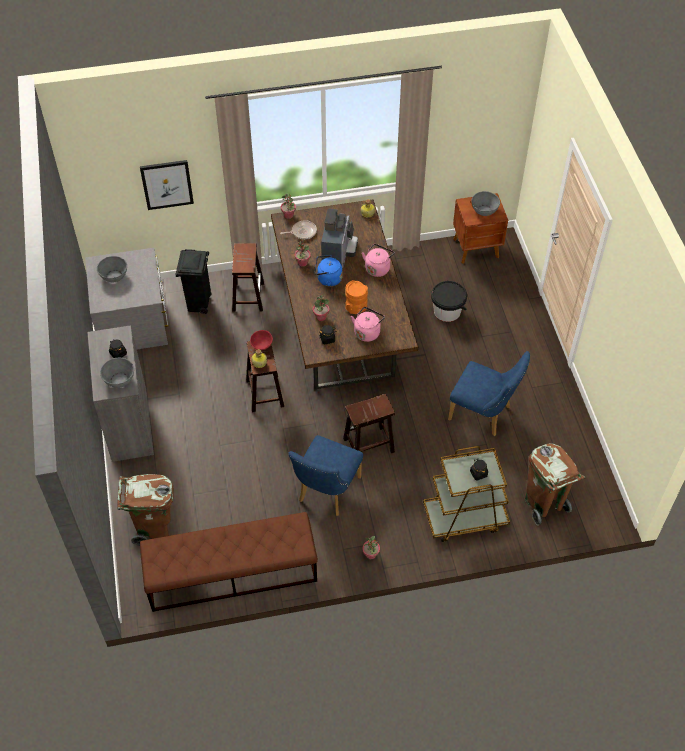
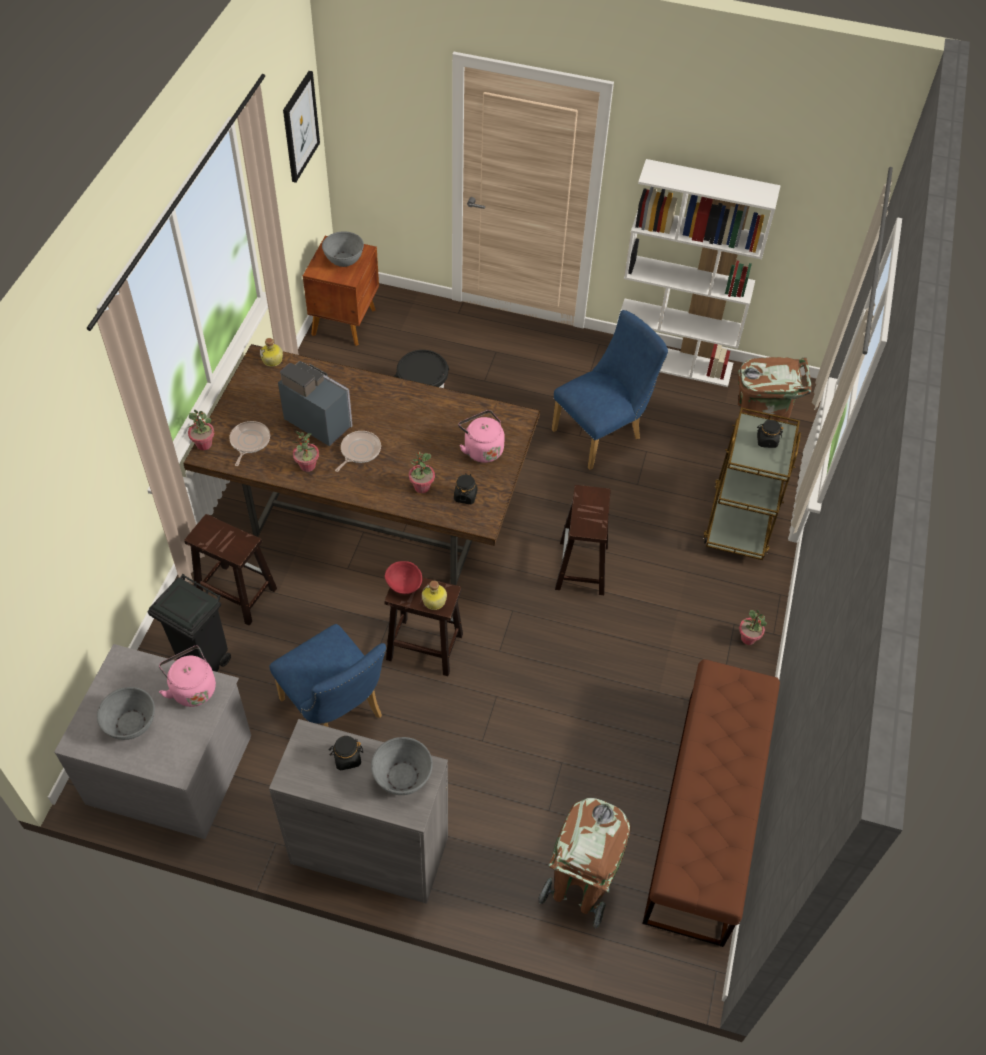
camera: 65 degrees left, 0 degrees up
(167, 184) = (77, 532): picture -> picture (300, 126)
(326, 492) = (630, 645): blue chair -> blue chair (336, 713)
(328, 279) = (359, 451): blue kettle -> frying pan
(355, 308) = (432, 444): orange vase -> none
(378, 268) = (379, 391): pink kettle -> pink kettle (192, 688)
(578, 430) = (673, 362): none -> white bookcase

